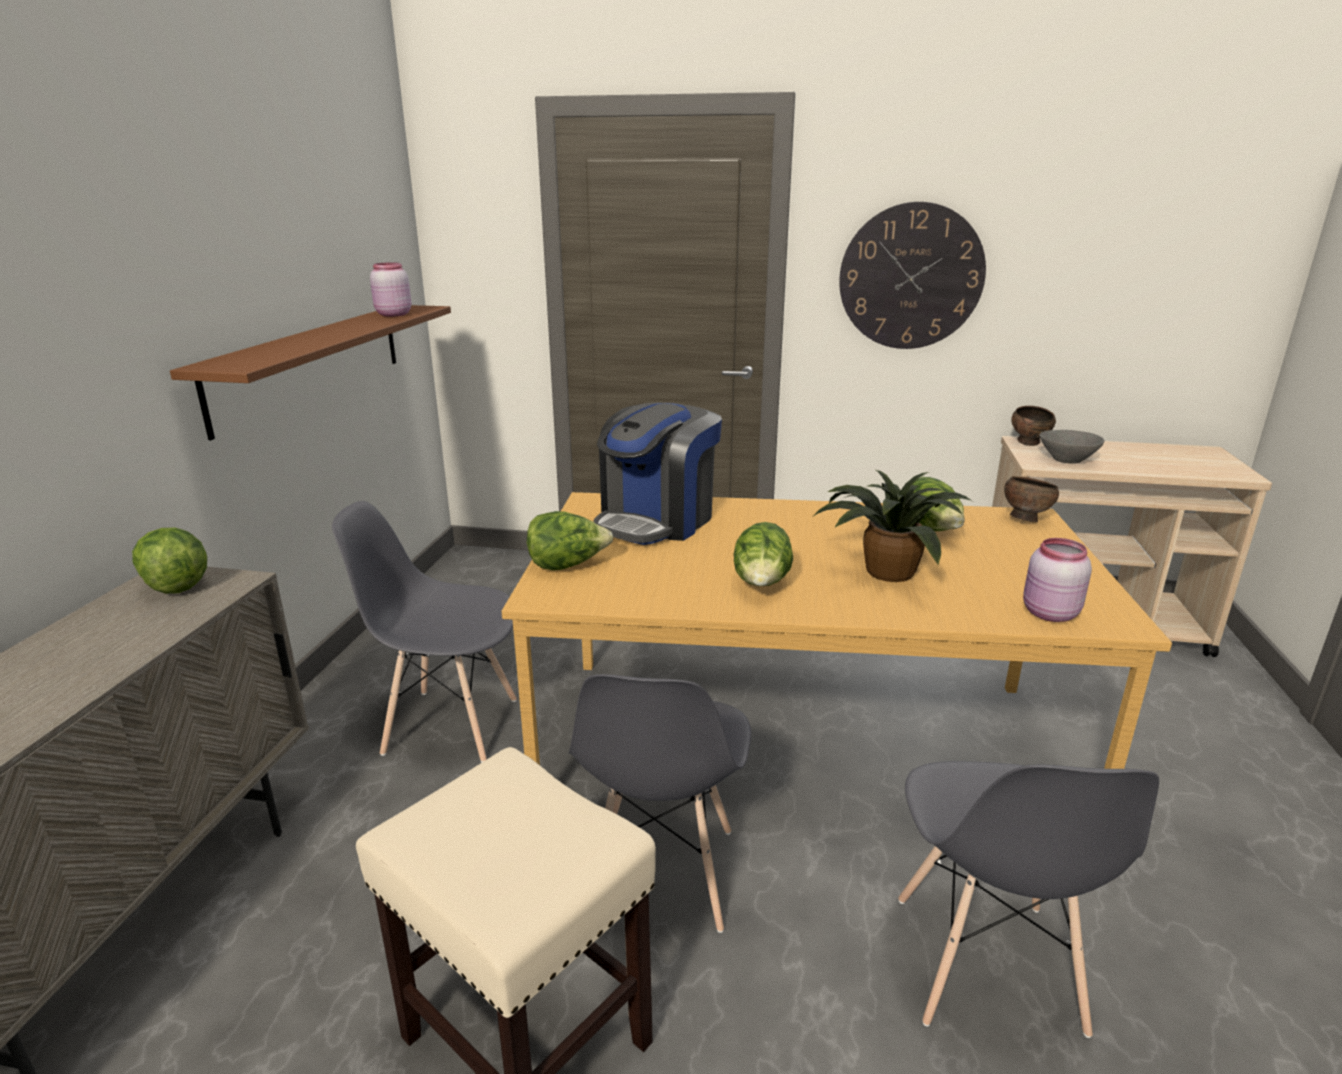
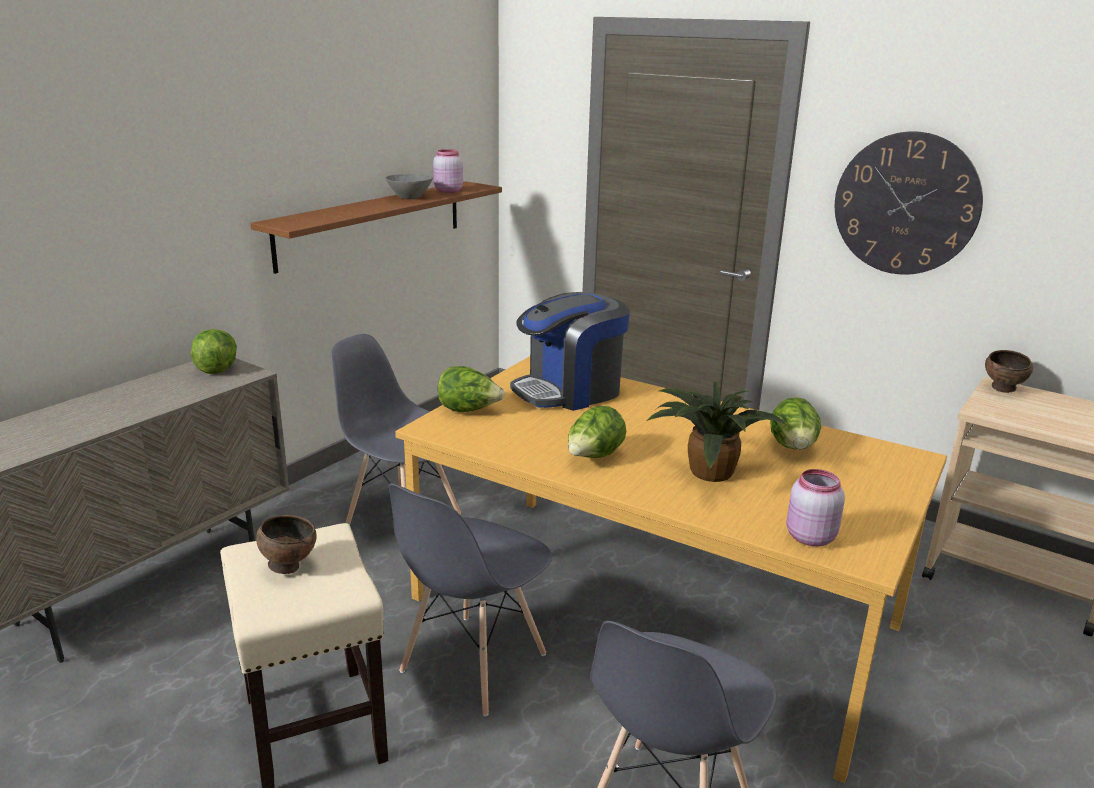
camera: 25 degrees right, 0 degrees up
(1024, 519) = (901, 458): brown bowl -> brown bowl (289, 566)
(1066, 460) = (1021, 413): grey bowl -> grey bowl (409, 197)

